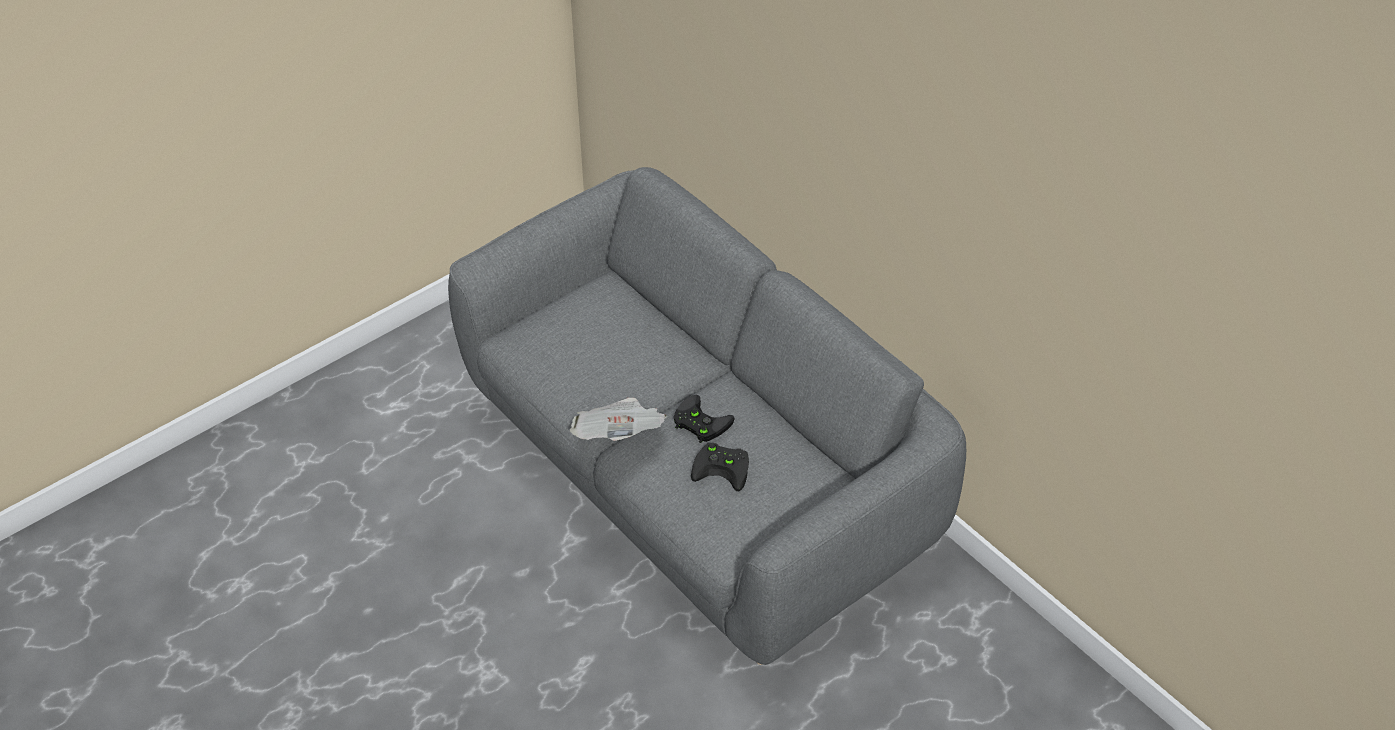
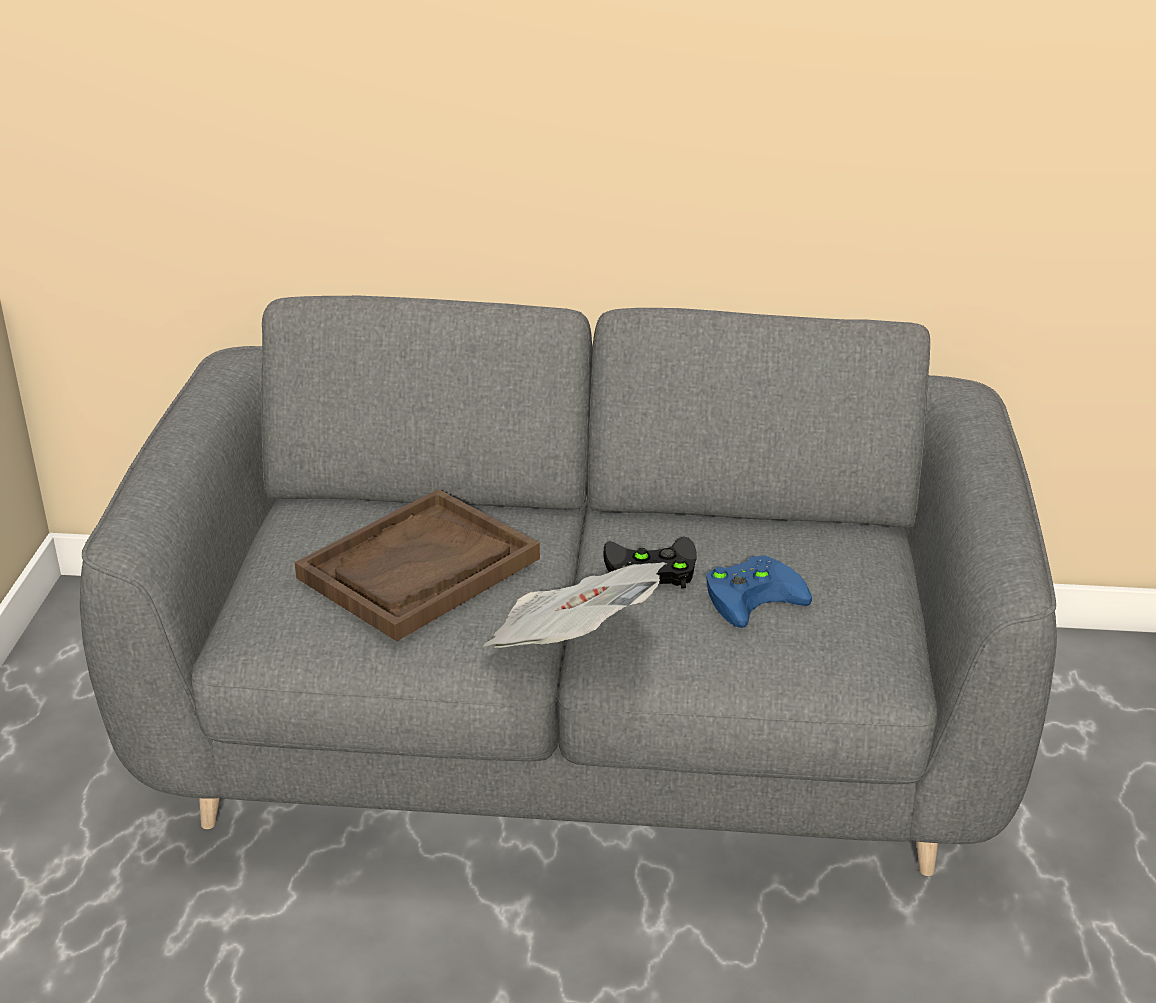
camera: 45 degrees left, 15 degrees down
(607, 352) = (419, 569): none -> brown tray
(724, 468) = (754, 594): black game controller -> blue game controller

